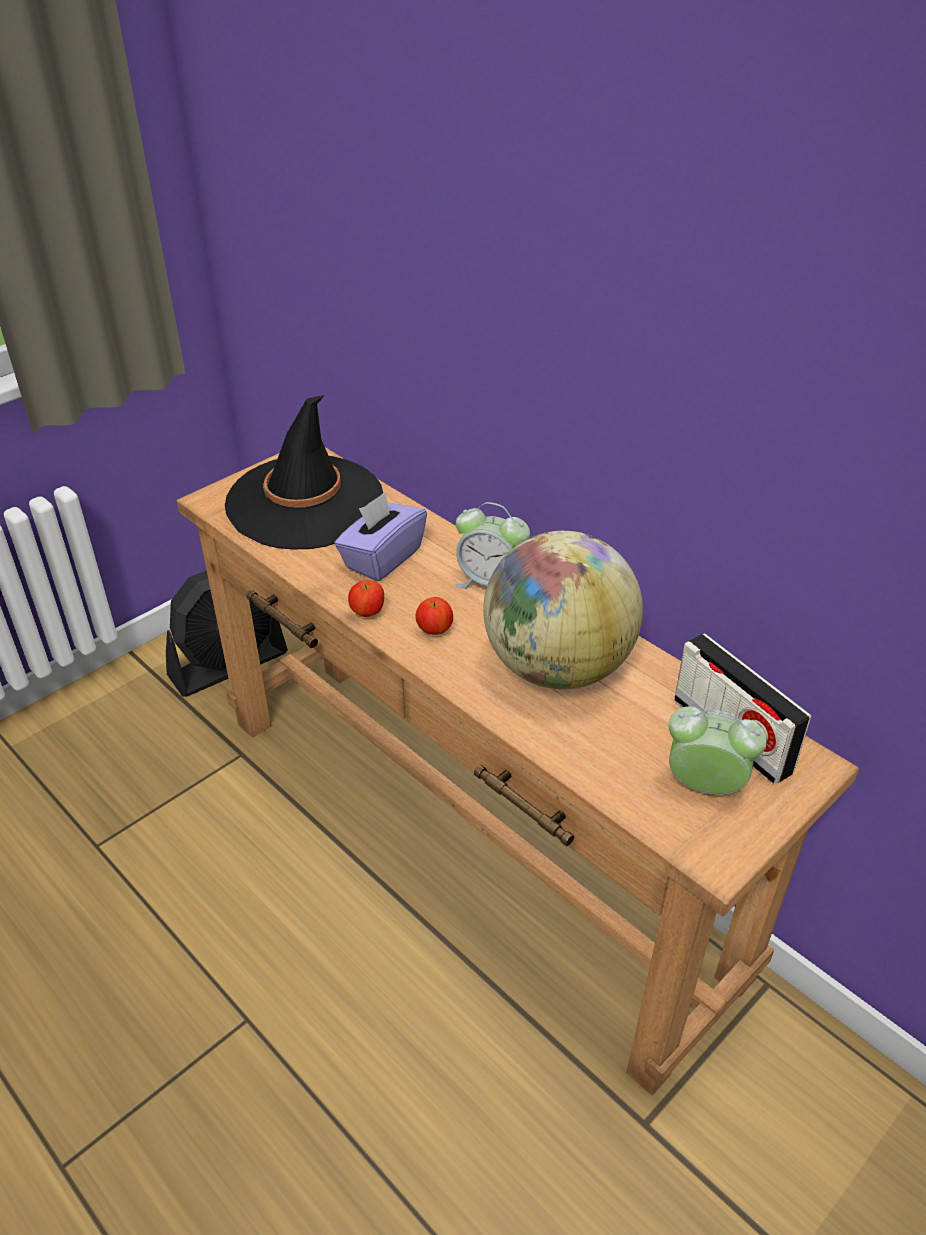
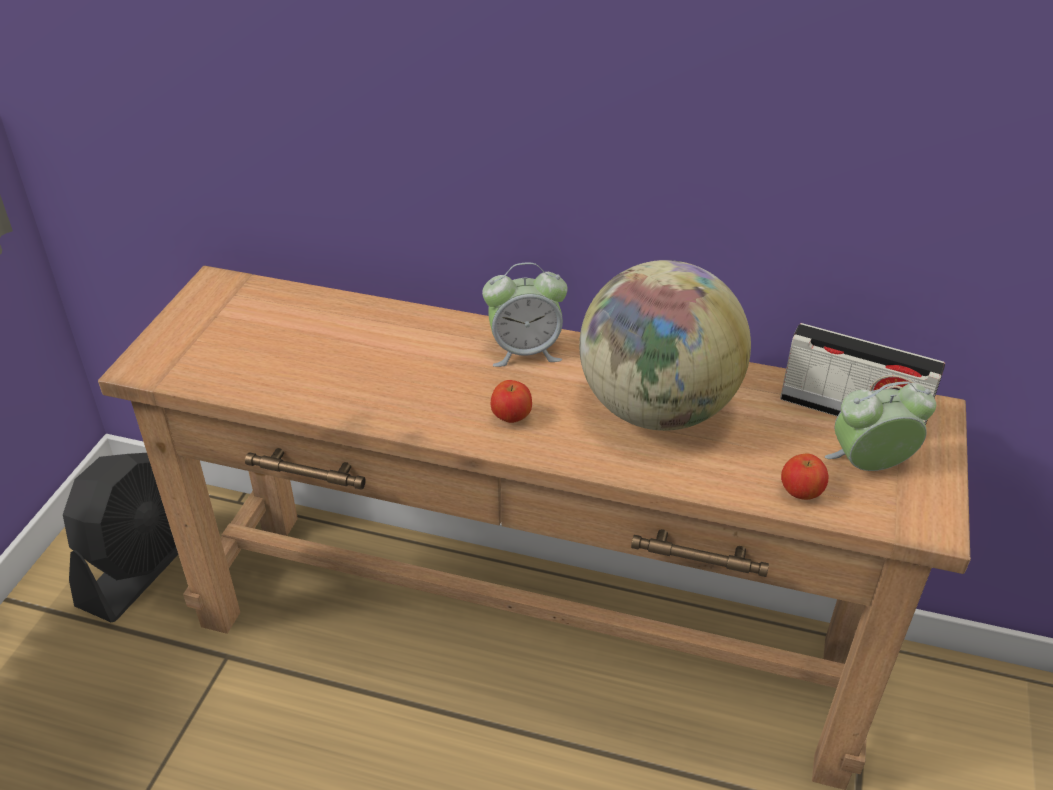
camera: 30 degrees left, 0 degrees up
(305, 502) = (259, 334): black hat -> none
(367, 612) = (428, 425): apple -> apple (800, 493)
(382, 558) = (394, 365): purple tissue box -> none

